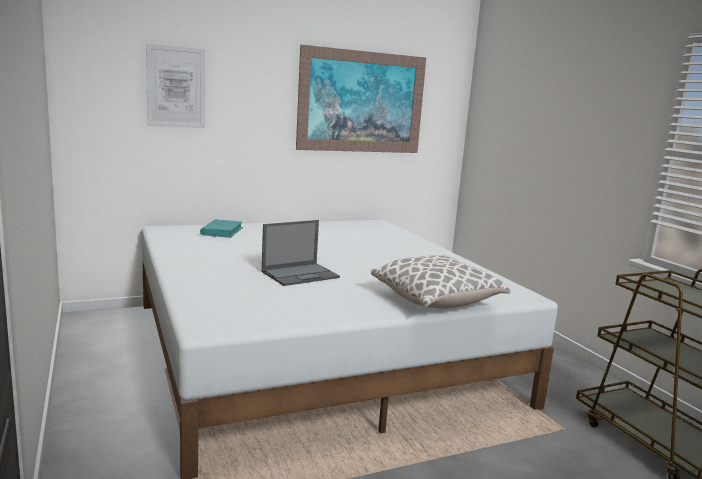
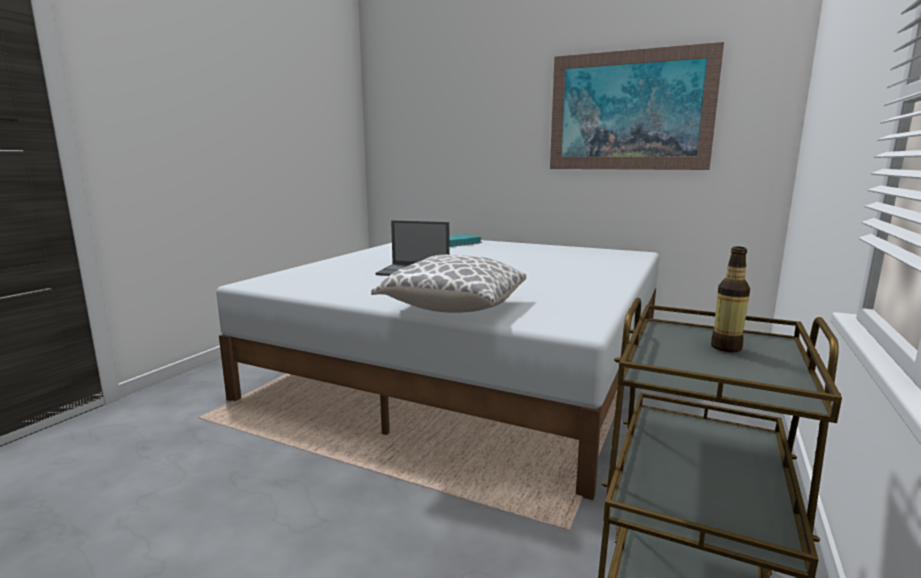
camera: 50 degrees right, 0 degrees up
(176, 87) = (444, 115): picture -> none
(675, 291) = (726, 347): none -> bottle

